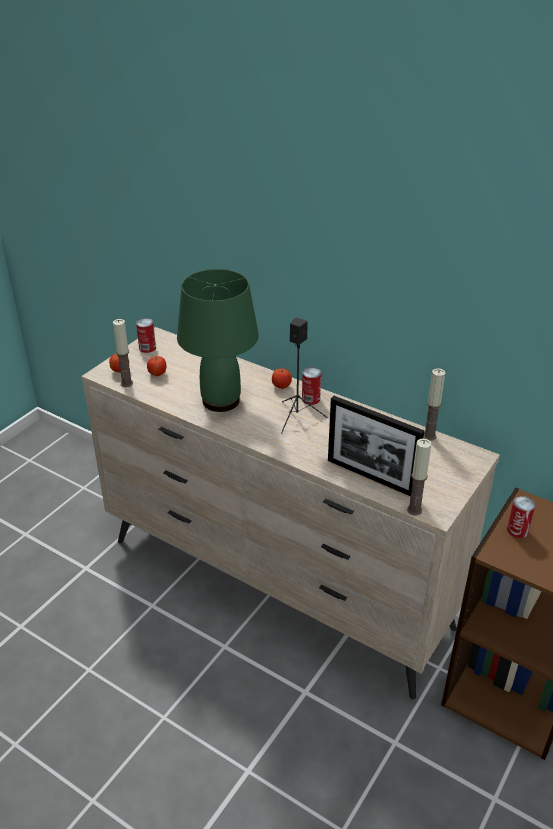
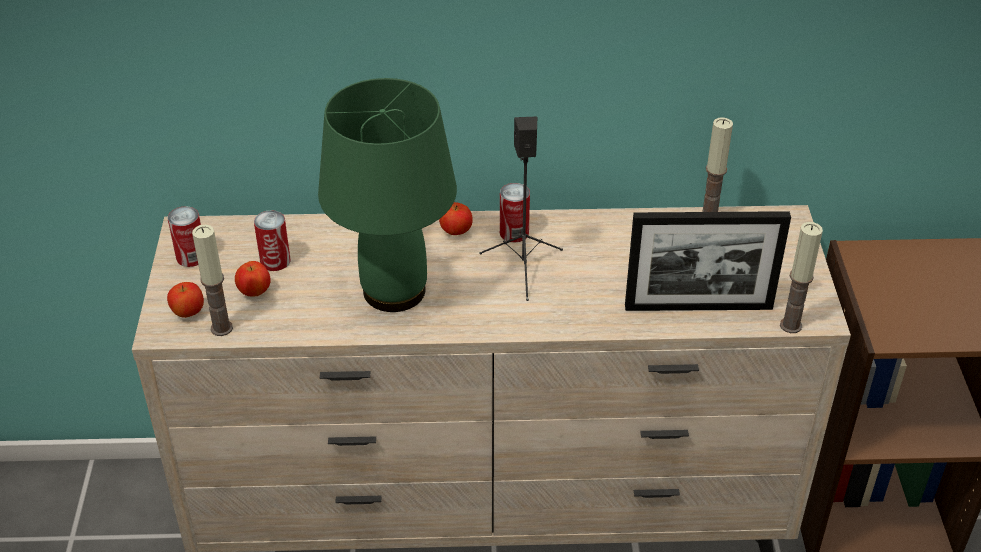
camera: 35 degrees left, 5 degrees up
(517, 530) = (883, 294): can -> can (275, 261)

